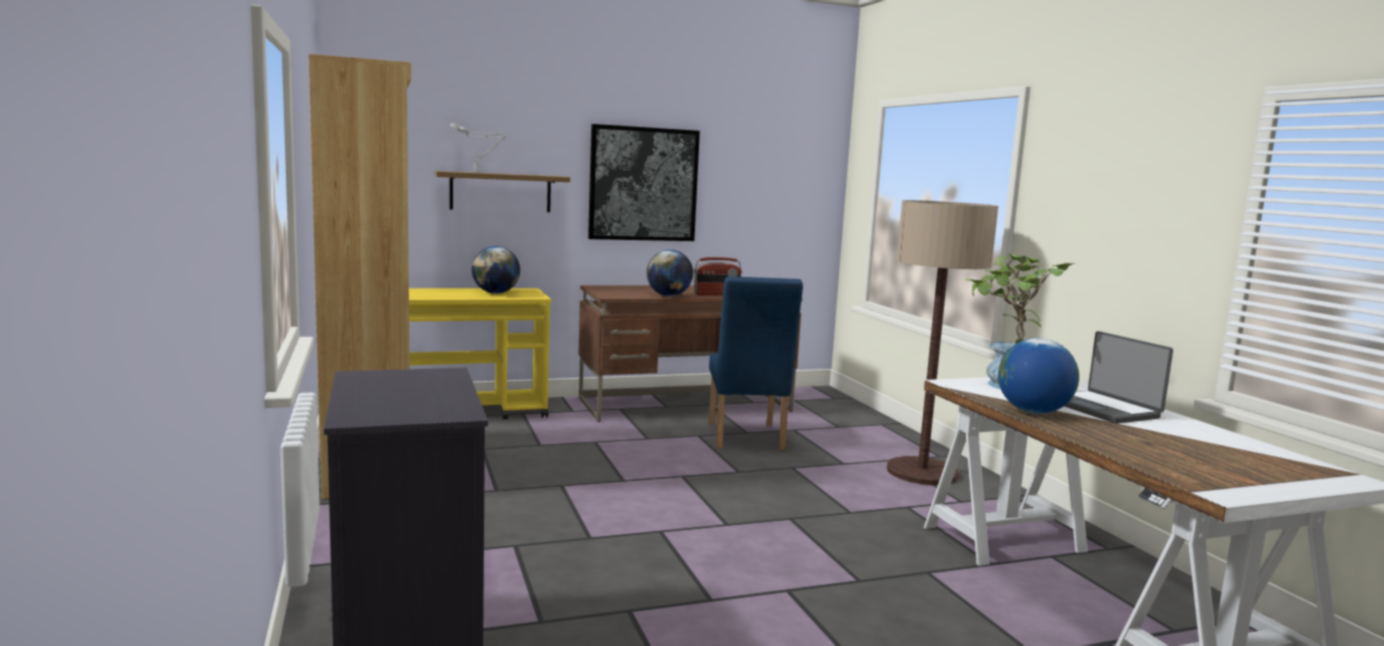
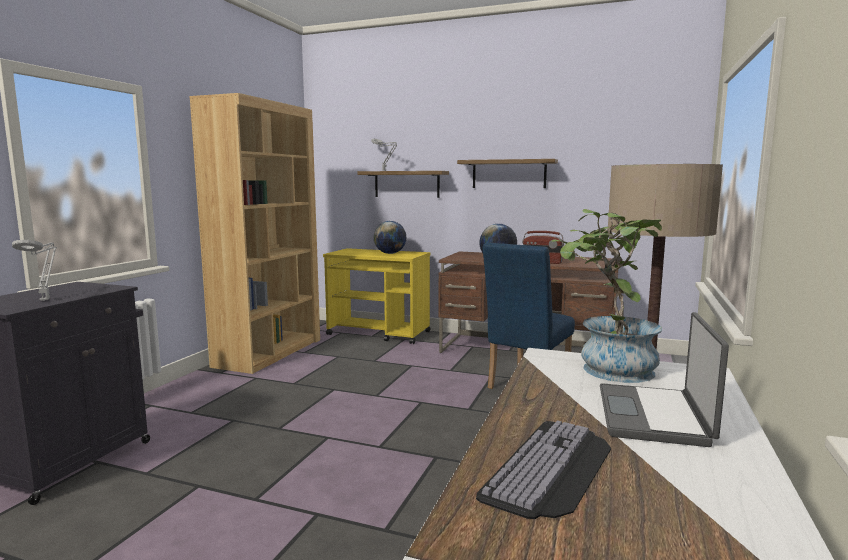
camera: 40 degrees right, 0 degrees up
(438, 398) = (45, 299): none -> grey table lamp
(643, 184) = (509, 174): picture -> shelf
(1033, 412) = (540, 399): globe -> none
(1137, 444) = (553, 468): none -> keyboard

